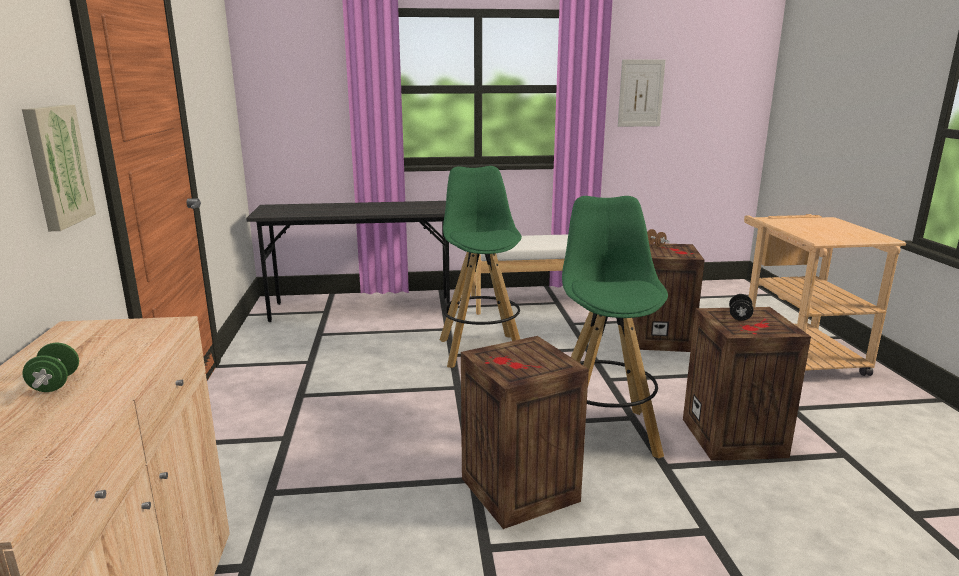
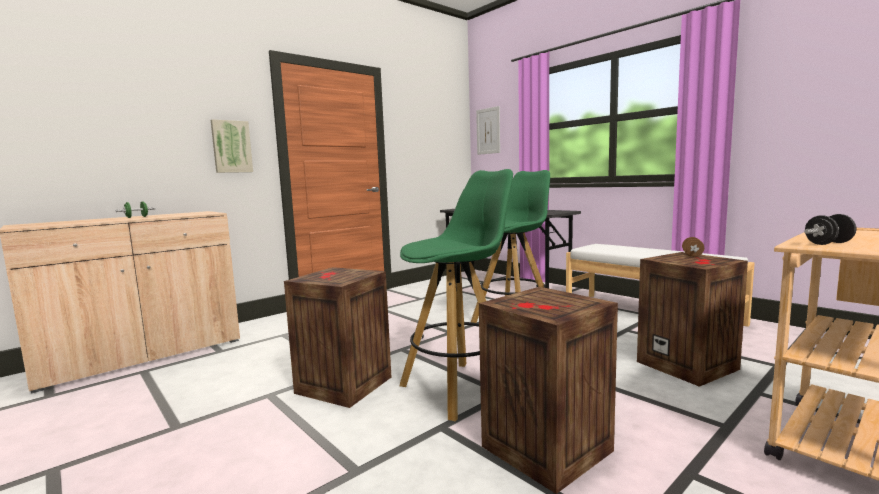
camera: 55 degrees right, 10 degrees down
(641, 93) = (793, 100): picture -> picture (488, 131)
(739, 317) = (549, 298): black dumbbell -> black dumbbell (828, 243)

